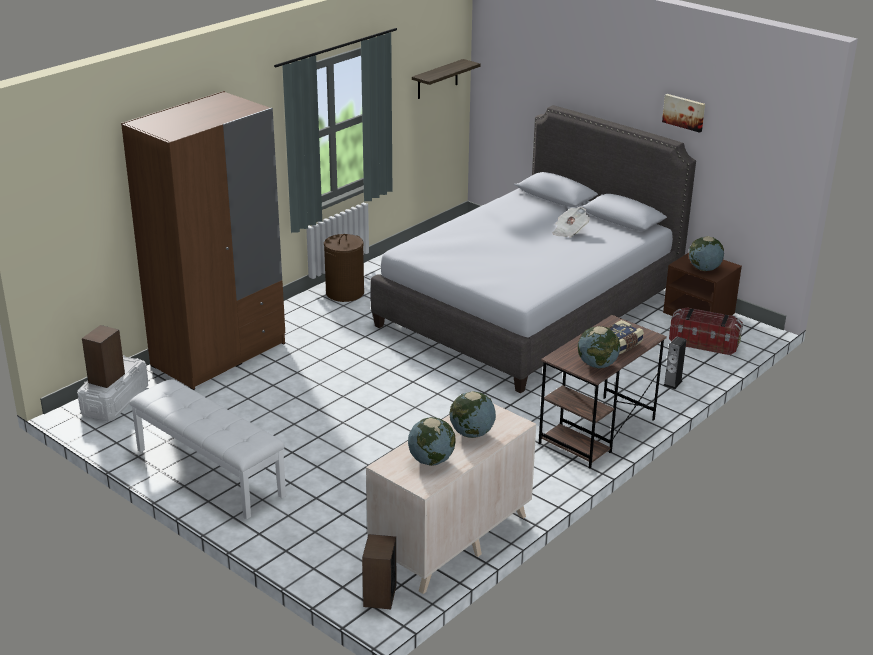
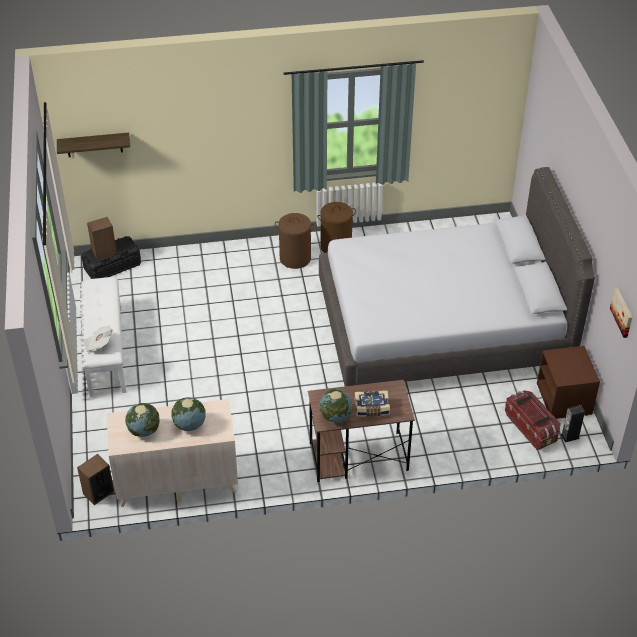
camera: 40 degrees right, 15 degrees up
(115, 400) = (113, 267): white storage box -> black storage box
(219, 354) = (204, 260): brown wardrobe -> none
(316, 316) = (295, 258): none -> brown laundry basket
(437, 79) = (480, 103): shelf -> shelf (94, 145)
(569, 231) = (481, 285): newspaper -> newspaper (98, 344)
(672, 383) = (460, 448): speaker -> speaker (570, 436)
(684, 112) = (598, 233): picture -> picture (622, 312)
(704, 269) = (564, 369): globe -> none

